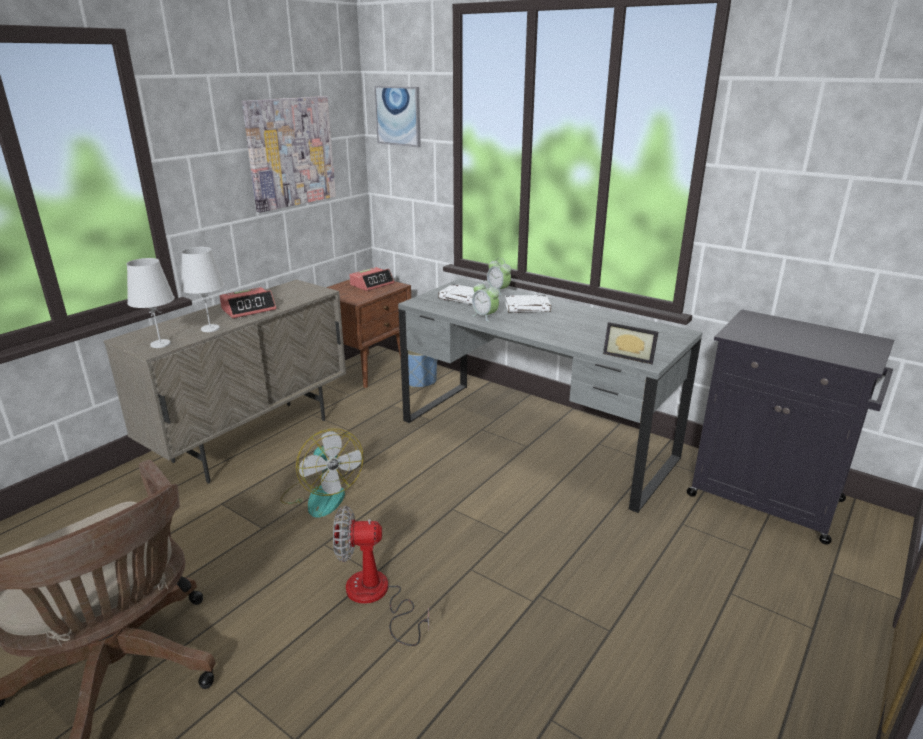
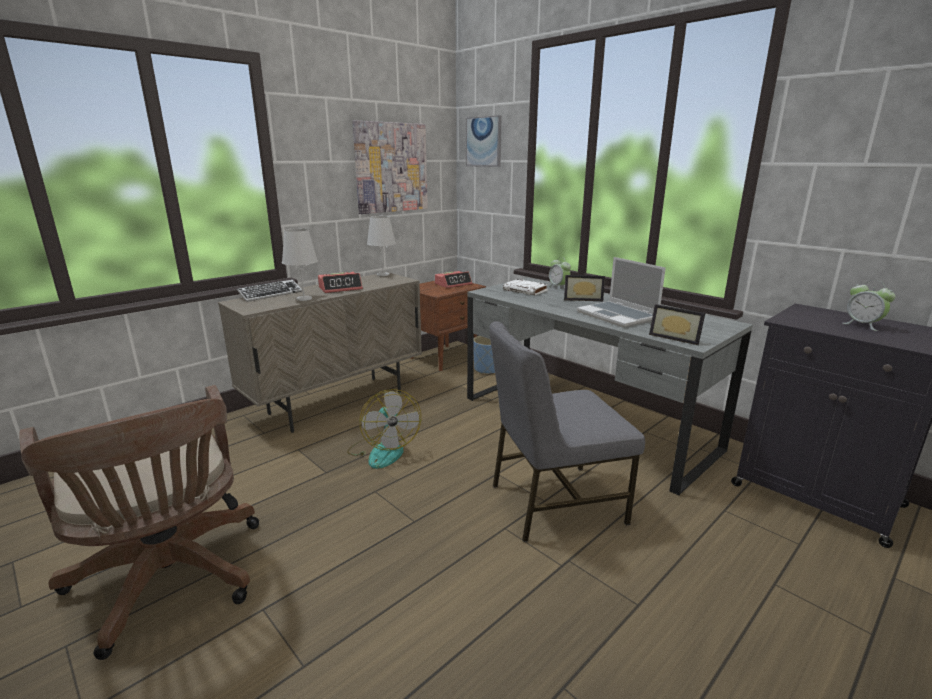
camera: 10 degrees right, 5 degrees down
(161, 344) = (260, 306): white table lamp -> white table lamp (383, 274)
(166, 324) = (270, 294): none -> keyboard
(376, 597) = (411, 542): fan -> none
(485, 316) = (542, 303): alarm clock -> alarm clock (862, 325)
(516, 535) = (554, 502): none -> grey chair
(527, 307) = (582, 299): white book -> picture frame
(568, 329) = (618, 316): none -> laptop

